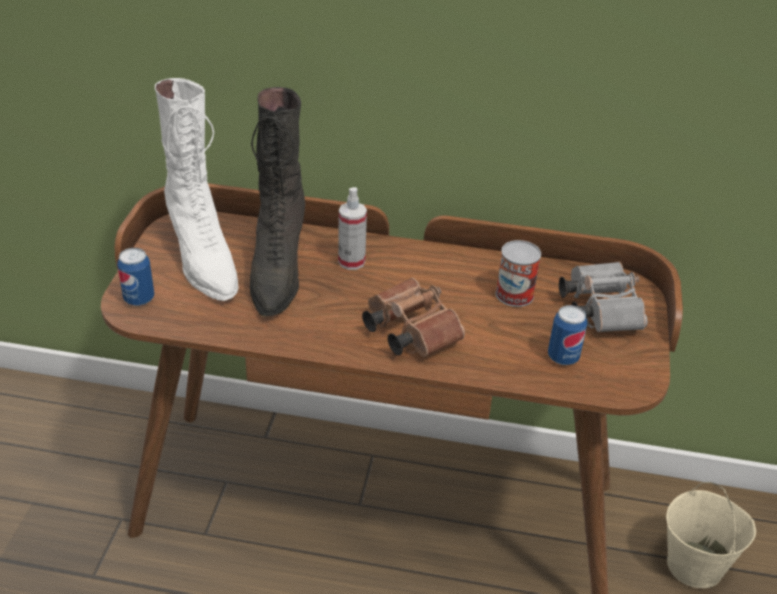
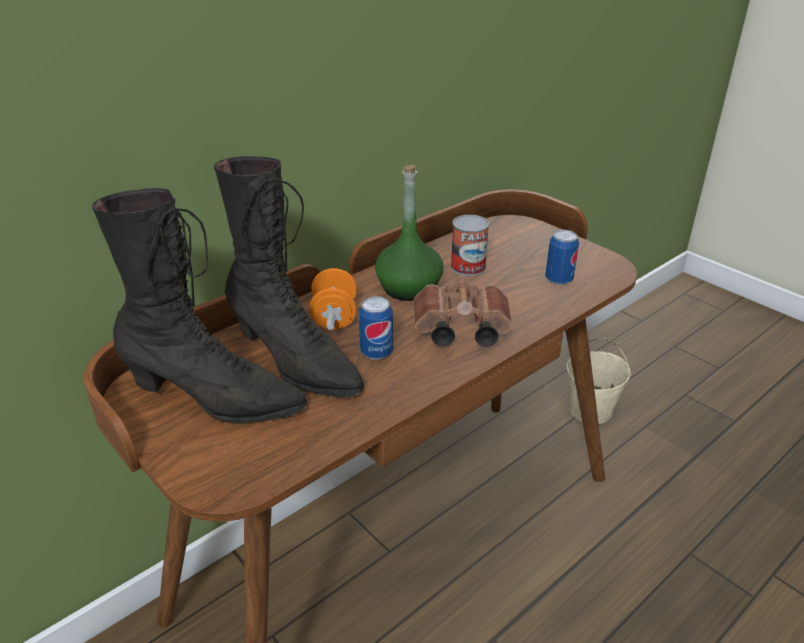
camera: 50 degrees left, 5 degrees down
(139, 299) = (217, 471): can -> can (376, 352)
(203, 260) = (214, 400): white boot -> black boot
(351, 261) = (334, 318): spray bottle -> orange dumbbell
(438, 278) = (408, 288): none -> green bottle
(598, 309) = (521, 244): grey binoculars -> none

